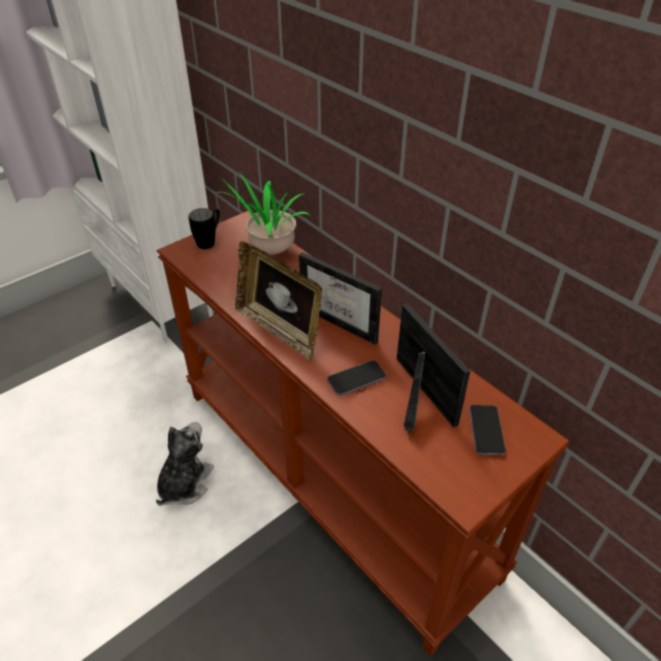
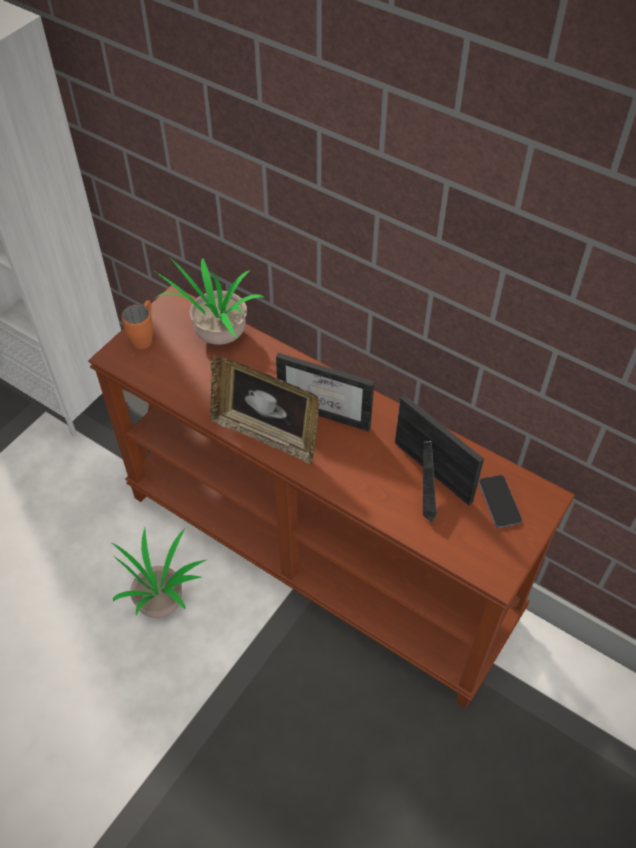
camera: 15 degrees left, 10 degrees up
(184, 483) = (162, 600): plush toy -> potted plant
(210, 241) = (145, 337): black mug -> orange mug
(356, 379) = (363, 474): phone -> none

